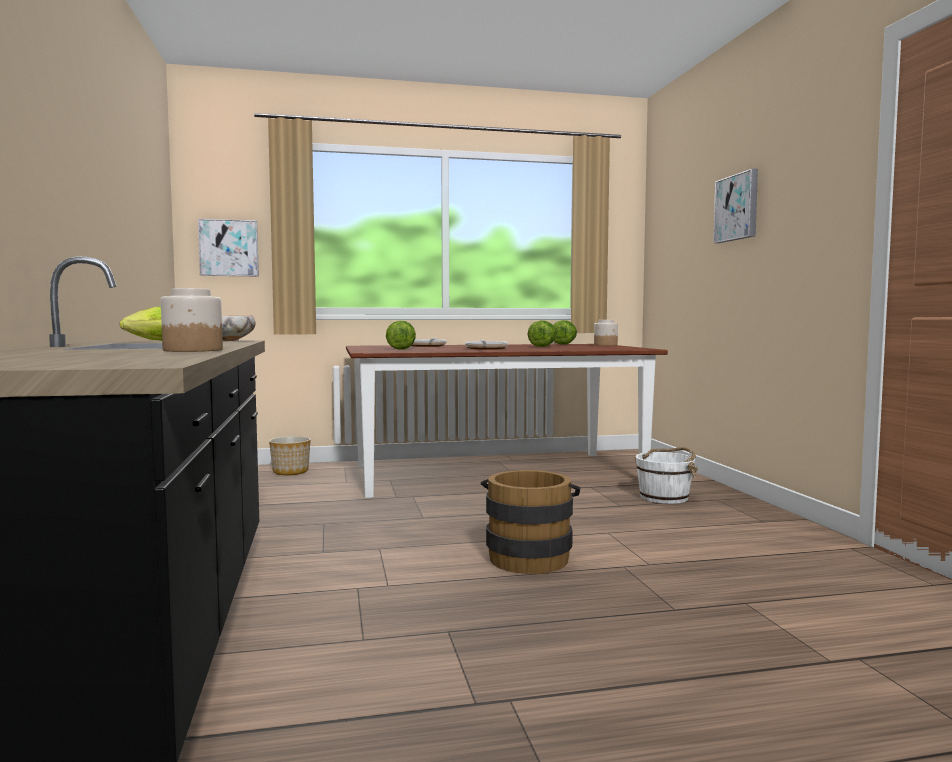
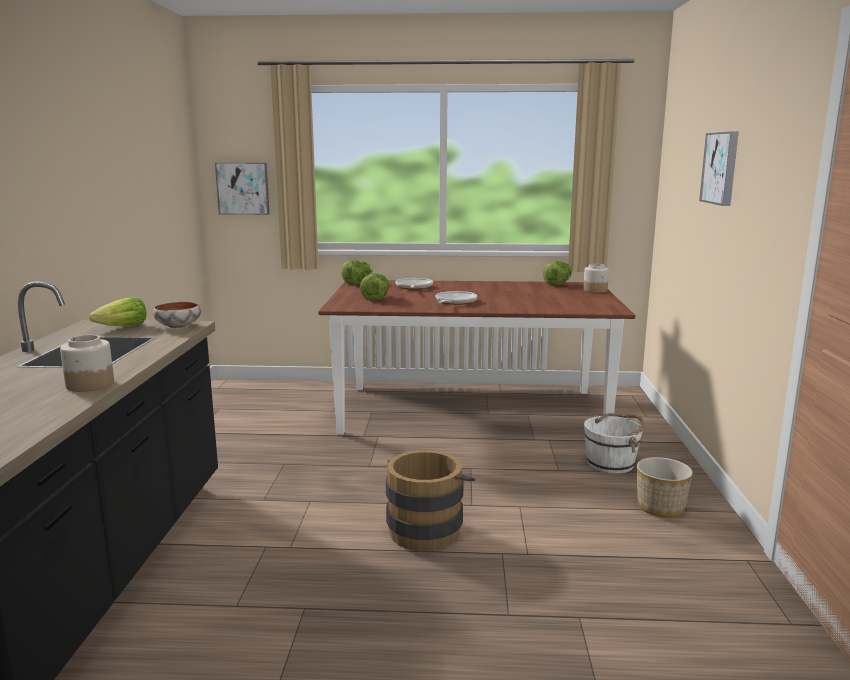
camera: 15 degrees right, 10 degrees up
(290, 472) = (295, 392): planter -> planter (660, 508)
(543, 346) = (524, 293): lettuce -> lettuce (357, 283)

